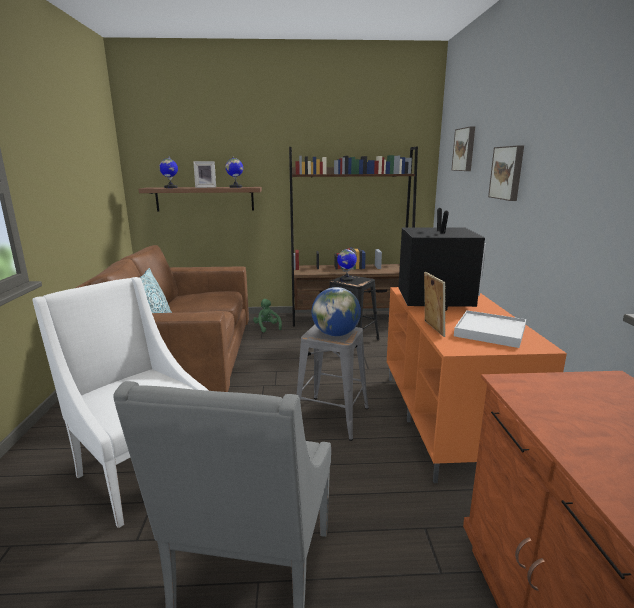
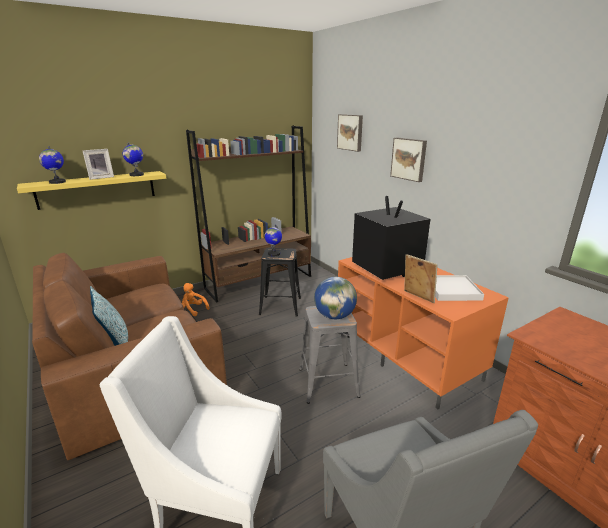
camera: 30 degrees left, 5 degrees up
(205, 199) = (97, 189): brown shelf -> yellow shelf
(267, 327) = (193, 310): green plush toy -> orange plush toy

